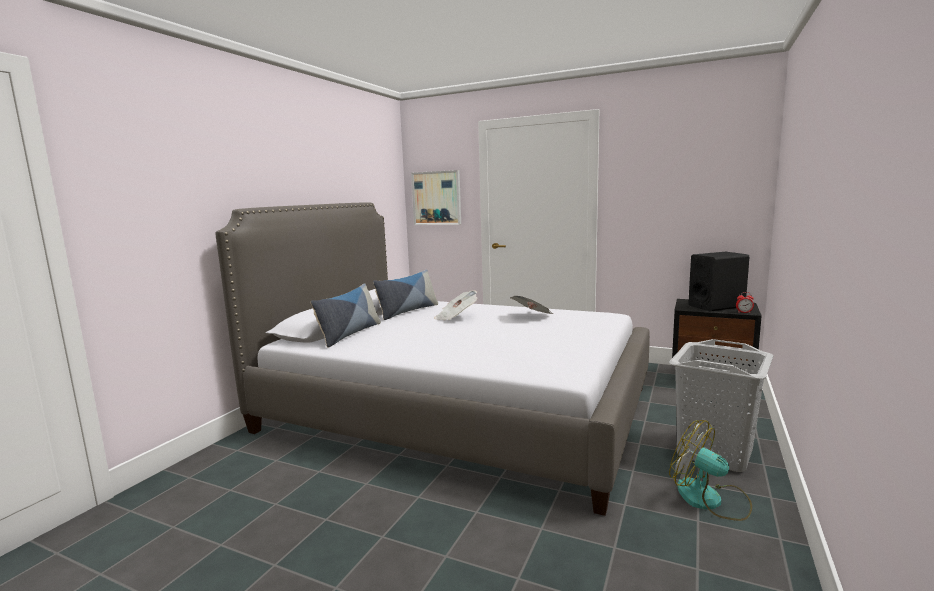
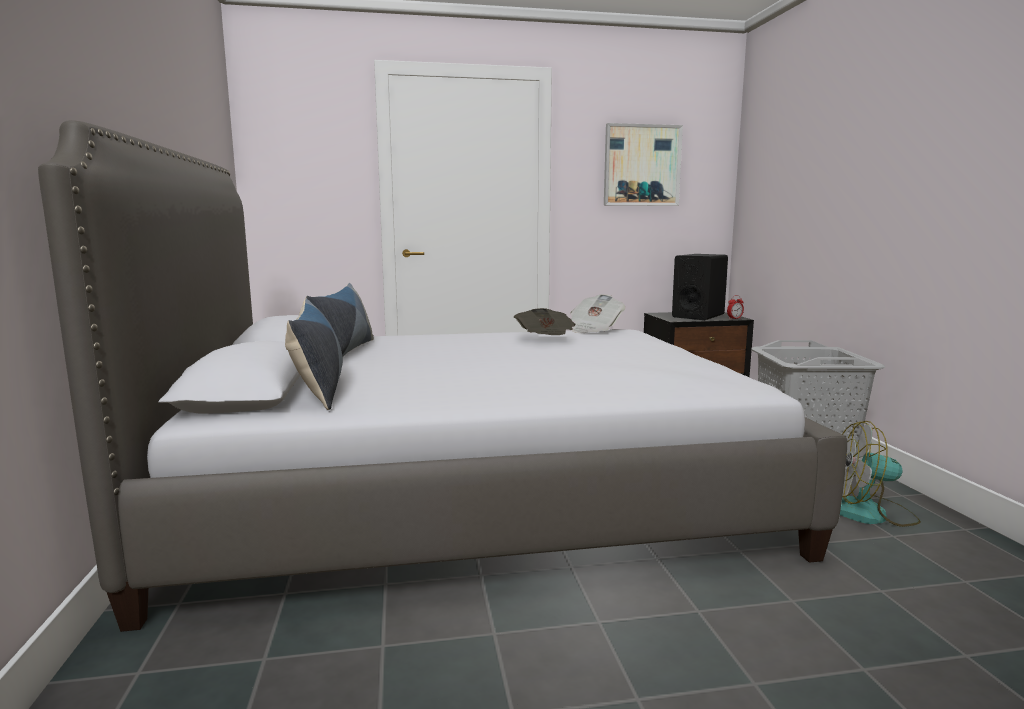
camera: 35 degrees left, 0 degrees up
(436, 198) = (300, 177): picture -> picture (641, 165)
(456, 317) = (444, 350): newspaper -> newspaper (594, 329)

